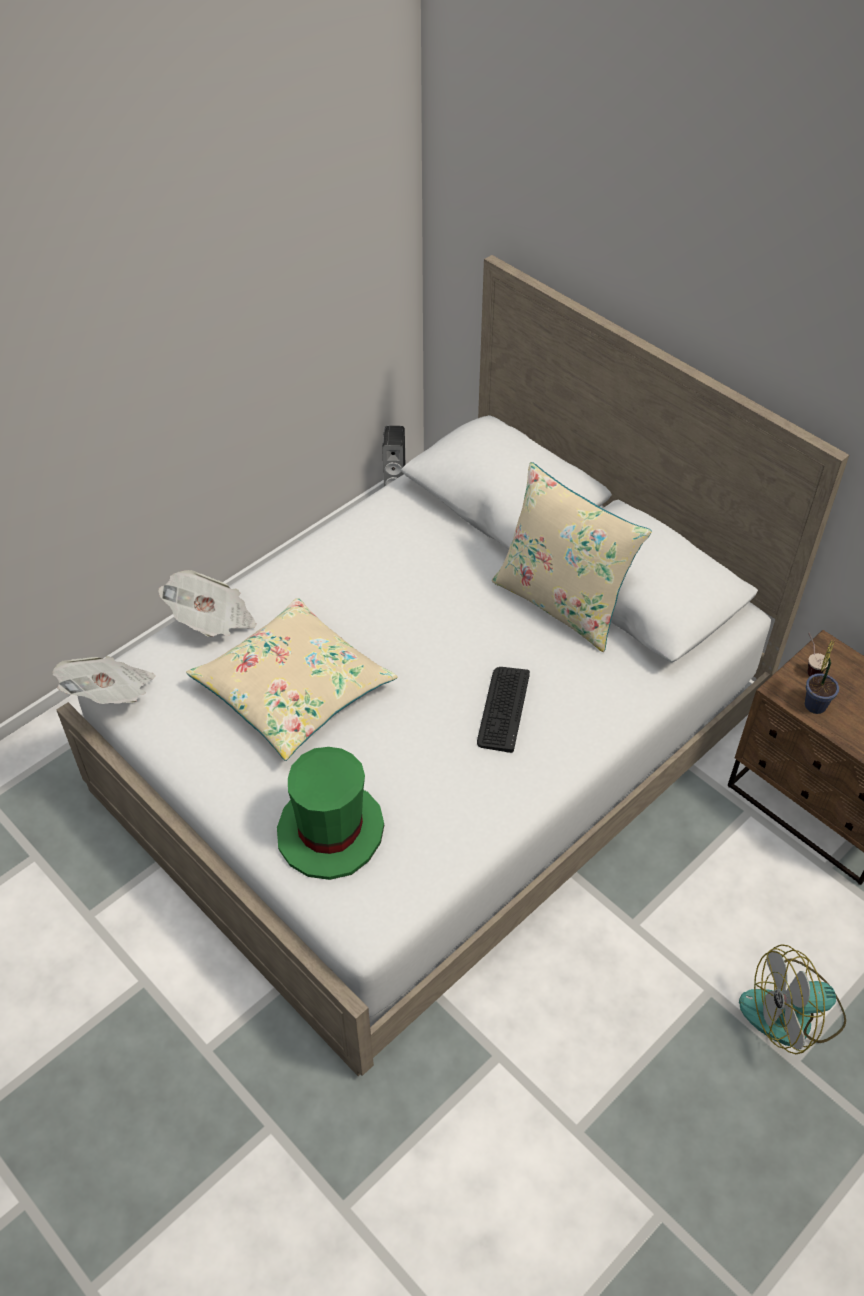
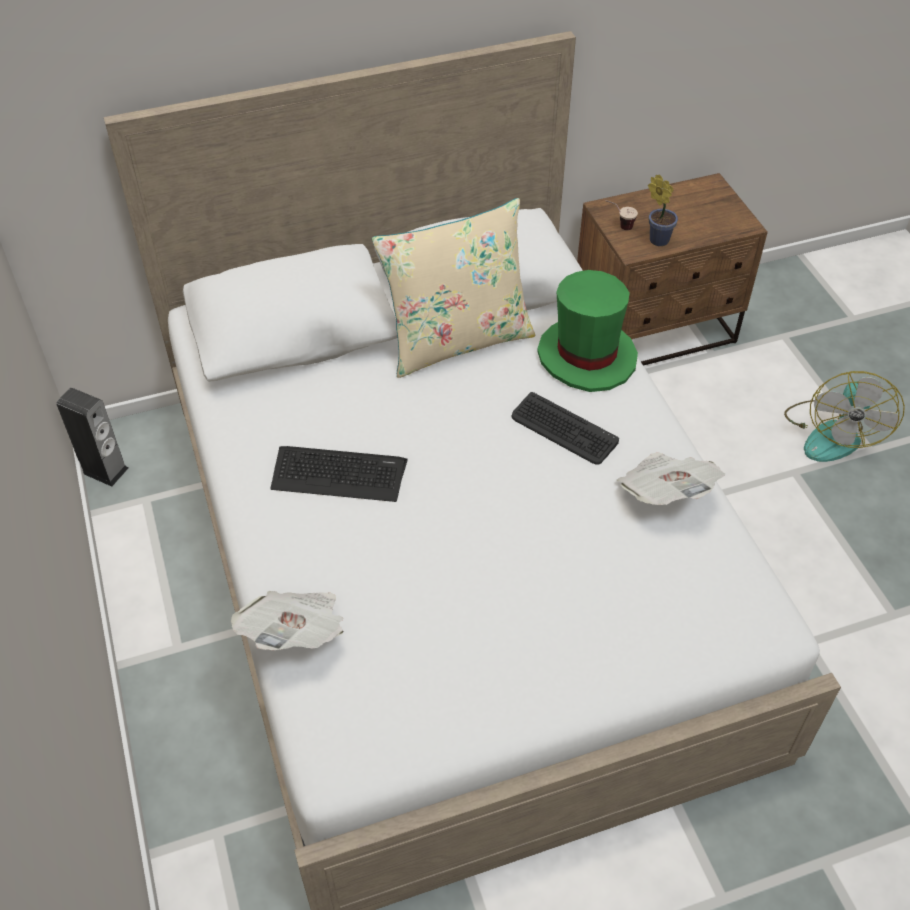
camera: 65 degrees left, 0 degrees up
(111, 694) = (349, 775): newspaper -> newspaper (665, 493)
(293, 689) = (445, 588): beige pillow -> none
(331, 831) = (649, 617): green hat -> green hat (587, 356)
(369, 586) = (338, 474): none -> keyboard

